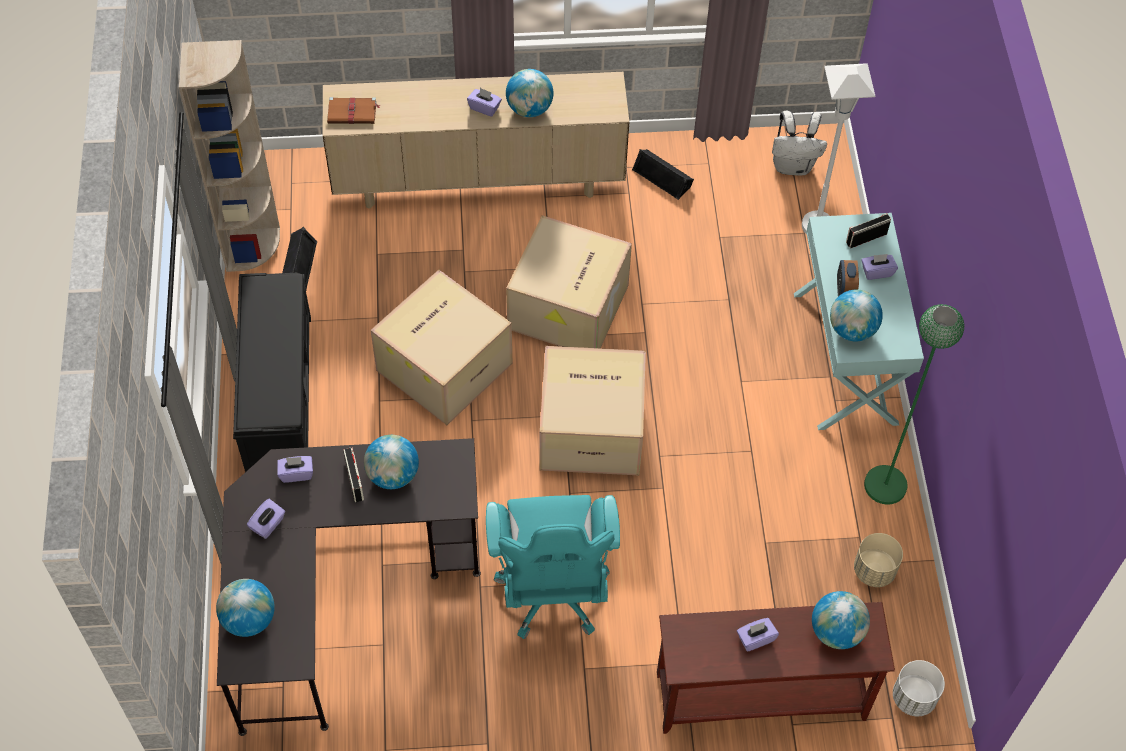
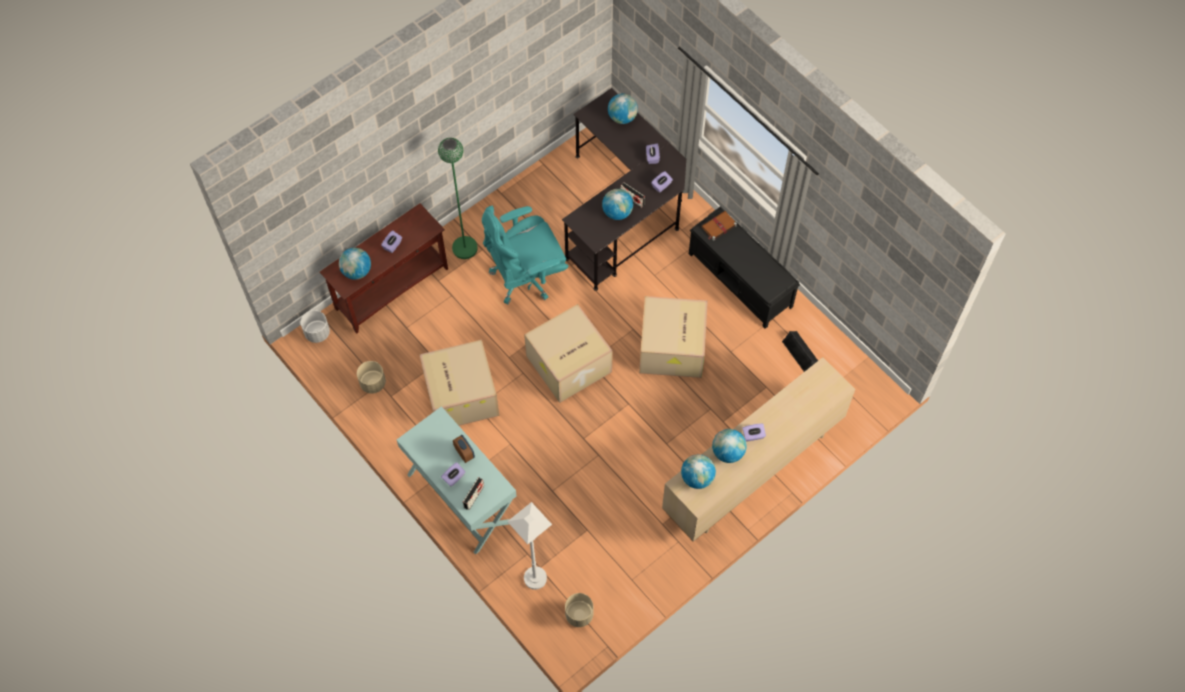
camera: 145 degrees right, 5 degrees up
(252, 252) = (831, 343): beige bookcase -> none
(353, 112) = (821, 382): brown book -> brown book (718, 226)
(551, 585) = (527, 276): turquoise office chair -> turquoise office chair turned 75 degrees counterclockwise
(569, 308) = (635, 425): cardboard box -> cardboard box (460, 395)
(663, 176) = (651, 550): black speaker -> none
(793, 166) = (579, 615): white backpack -> beige planter
(852, 330) = (445, 431): globe -> globe (697, 478)
(885, 485) = (394, 434): green floor lamp -> green floor lamp (464, 248)

